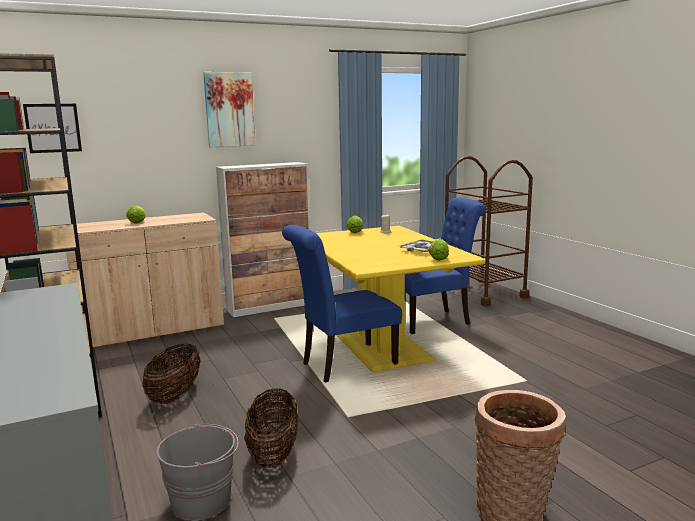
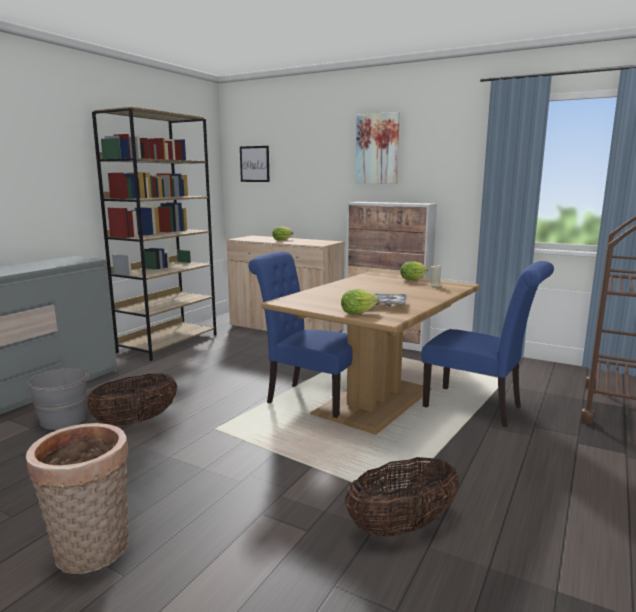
camera: 55 degrees right, 0 degrees up
(175, 395) = (195, 367): basket -> basket (402, 526)
(382, 345) = (375, 402): yellow dining table -> brown dining table

